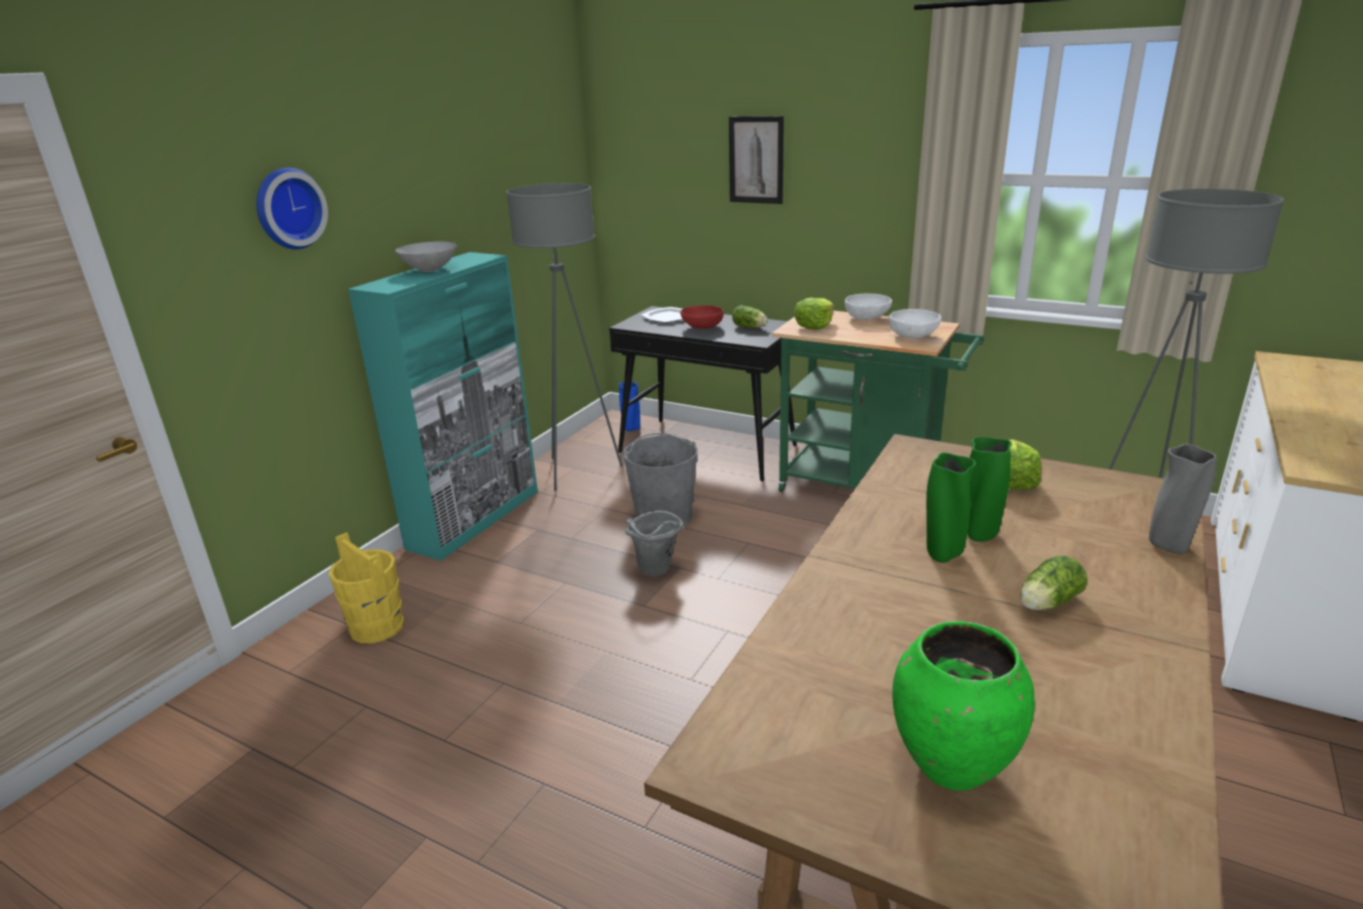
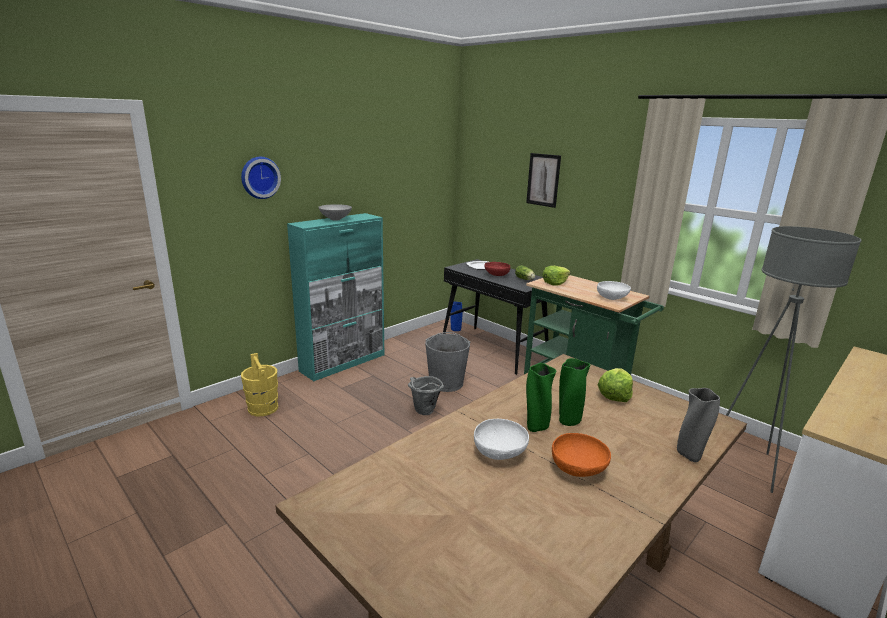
camera: 15 degrees right, 5 degrees down
(578, 471) = (412, 348): grey floor lamp -> none
(867, 318) = (591, 284): white bowl -> white bowl (500, 453)
(950, 767) = (443, 543): green vase -> none
(1046, 603) = (578, 469): lettuce -> orange bowl

